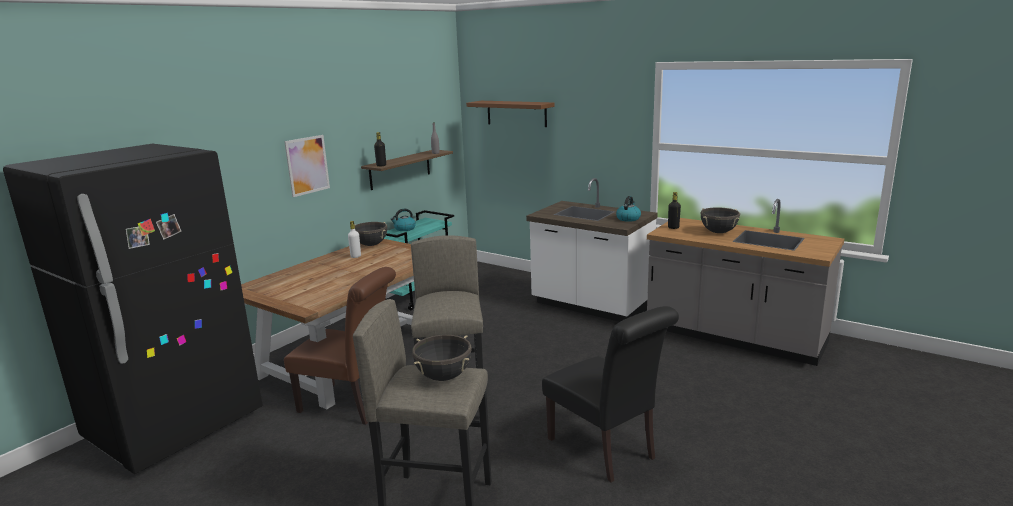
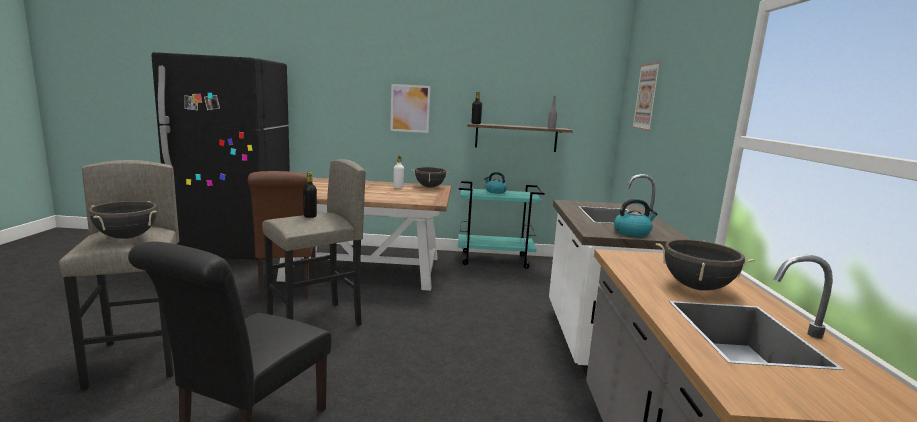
camera: 55 degrees right, 5 degrees down
(516, 113) = (647, 97): brown shelf -> picture
(673, 227) = (655, 259): black bottle -> black bottle (310, 216)

